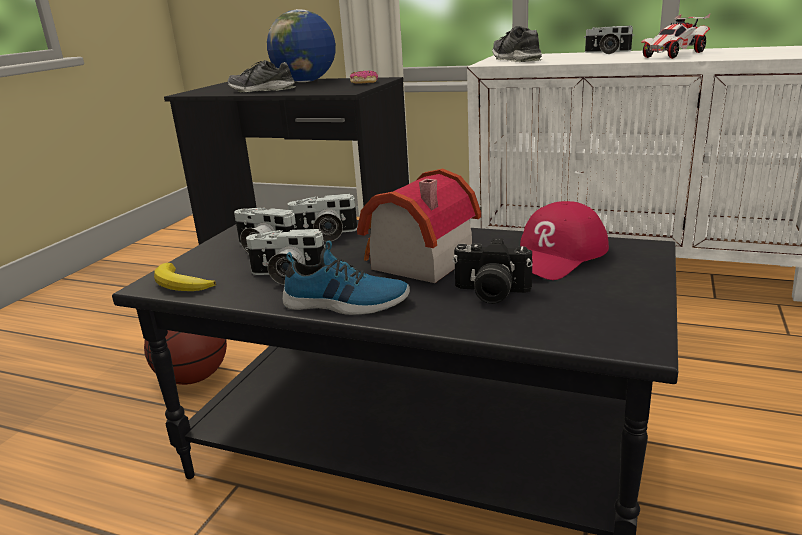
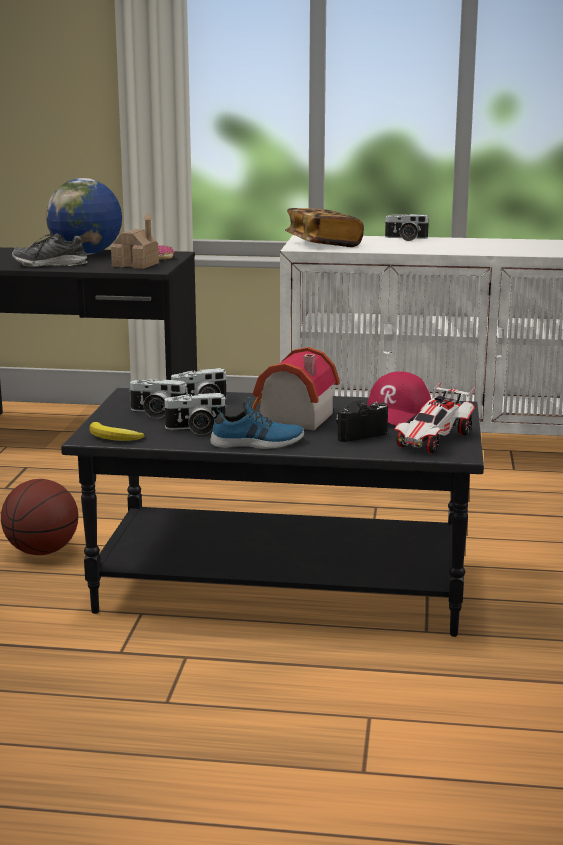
camera: 15 degrees left, 5 degrees down
(336, 88) = (135, 265): none -> toy house
(490, 293) = (357, 434): camera -> camera turned 150 degrees clockwise
(516, 60) = (323, 244): shoe -> book
(673, 55) = (466, 246): toy car -> toy car (434, 440)

